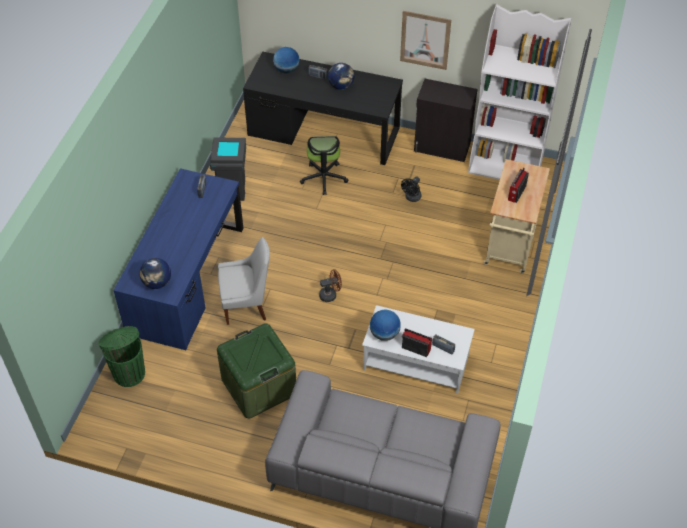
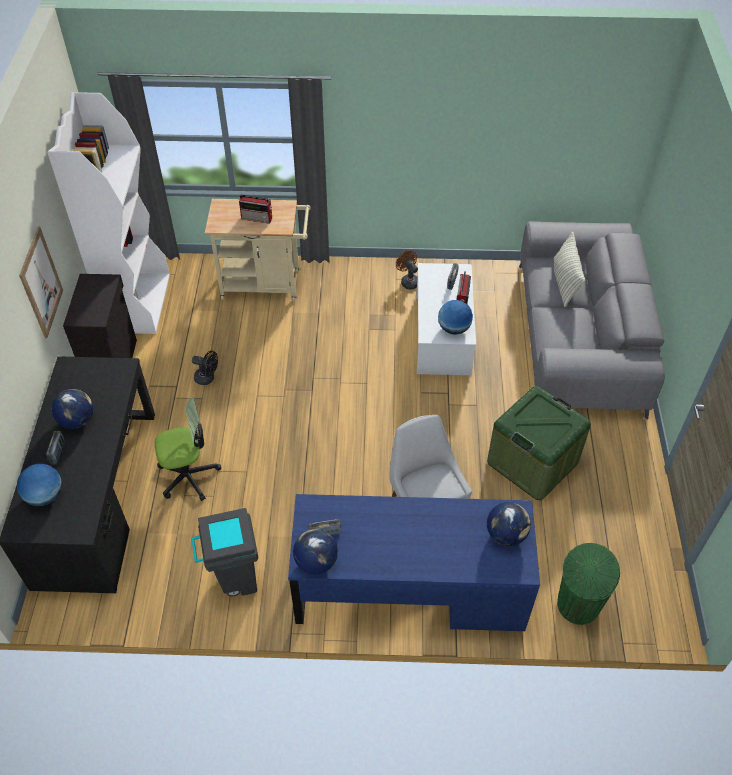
camera: 105 degrees left, 0 degrees up
(184, 182) = (316, 562): none -> globe
(330, 294) = (380, 425): brown fan -> brown fan (408, 281)
(417, 438) = (564, 282): none -> pillow

